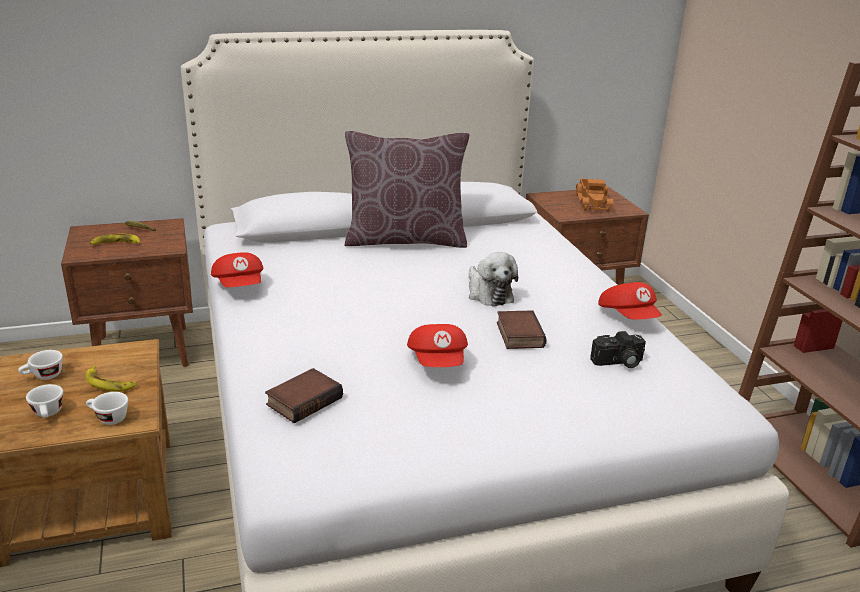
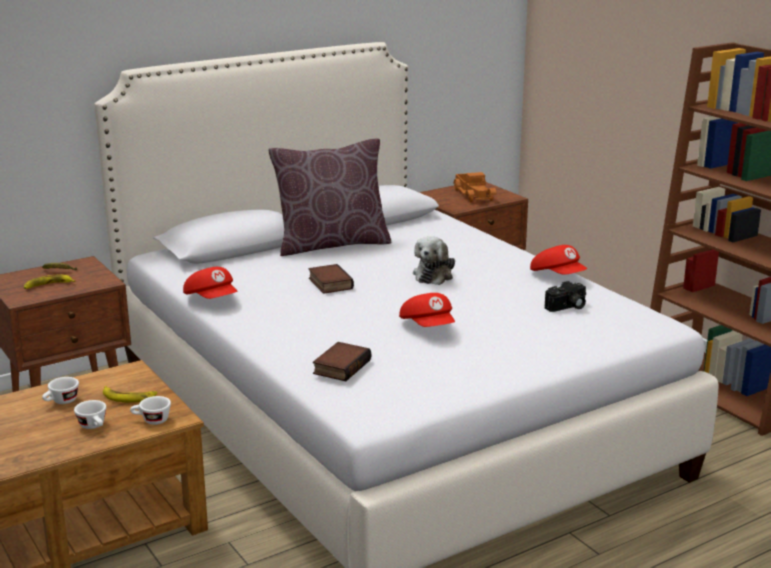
camera: 15 degrees left, 5 degrees down
(488, 293) = (434, 275): plush toy -> plush toy turned 60 degrees clockwise
(518, 334) = (478, 300): book -> book (329, 283)

